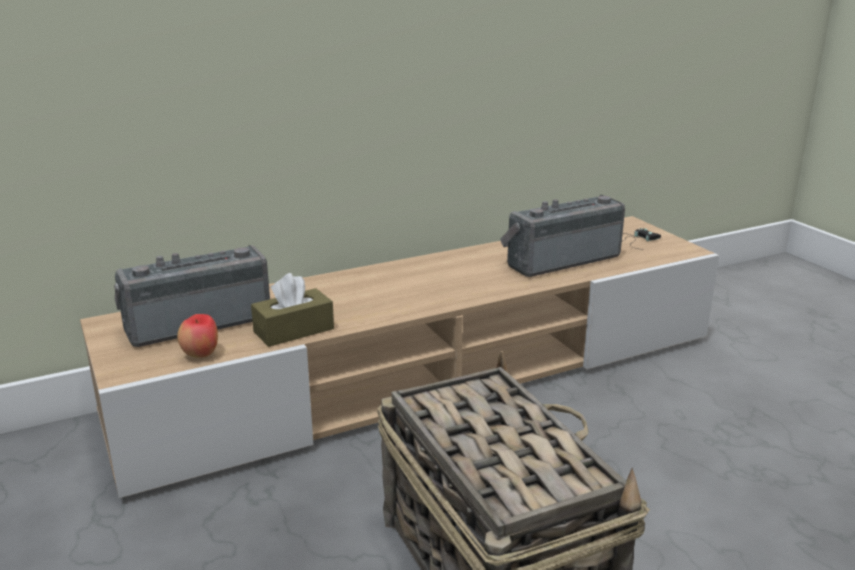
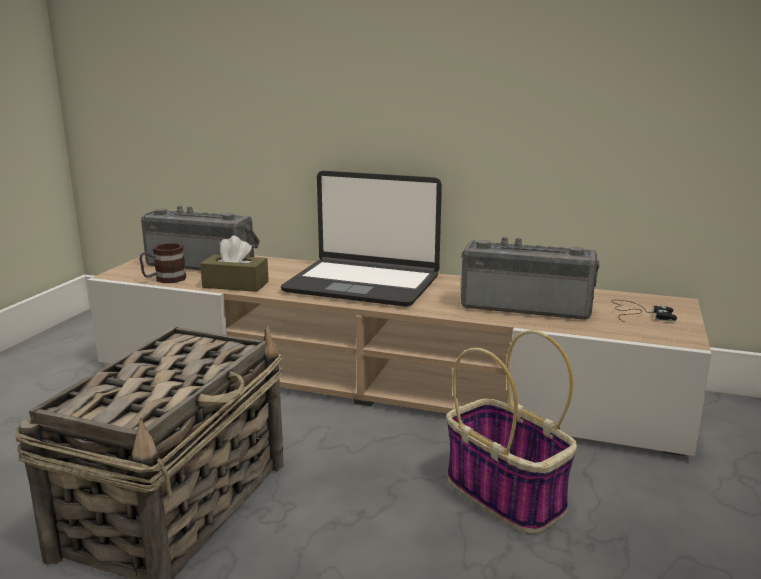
camera: 45 degrees right, 5 degrees down
(201, 355) = (164, 279): apple -> mug
(404, 285) = (363, 284): none -> laptop
(663, 418) = (507, 495): none -> basket

